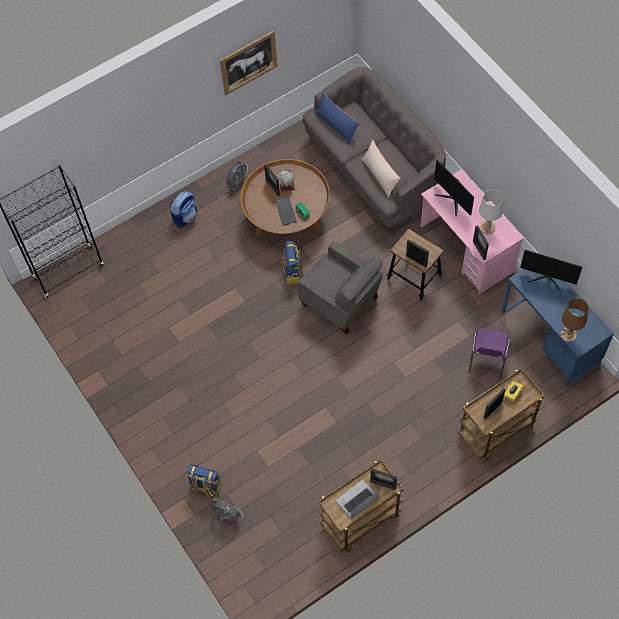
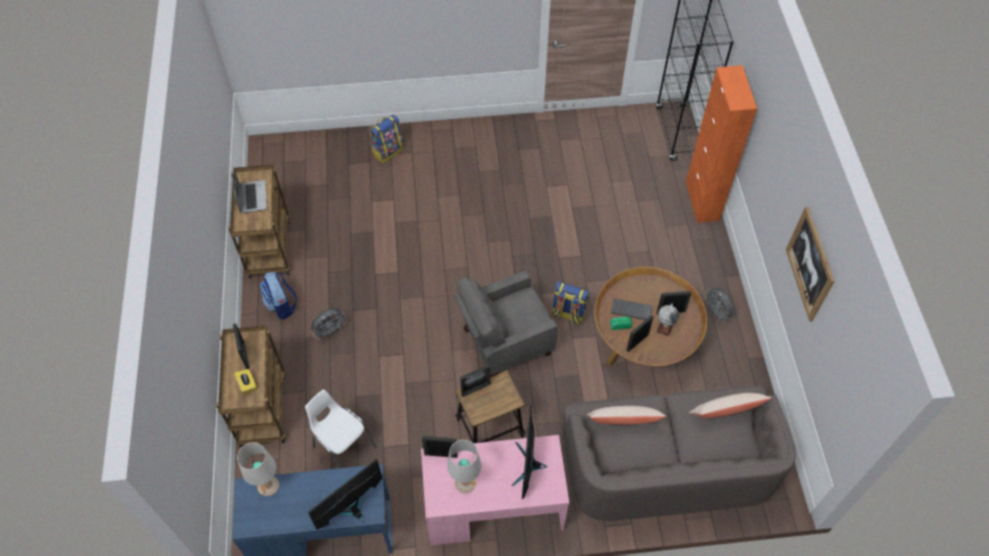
camera: 115 degrees right, 5 degrees down
(135, 228) = (702, 201): none -> orange cabinet
(185, 217) = (694, 248): backpack -> backpack (282, 305)
(227, 516) = (349, 154): grey fan -> grey fan (330, 331)
(336, 125) = (726, 412): blue pillow -> beige pillow
(383, 485) = (249, 223): picture frame -> picture frame (637, 342)
(453, 200) = (527, 465): monitor -> monitor turned 75 degrees counterclockwise
(486, 360) = (343, 446): purple chair -> white chair
(568, 334) = (268, 486): brown table lamp -> white table lamp

